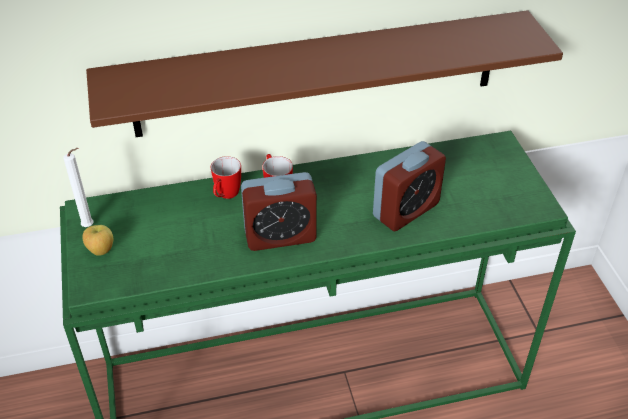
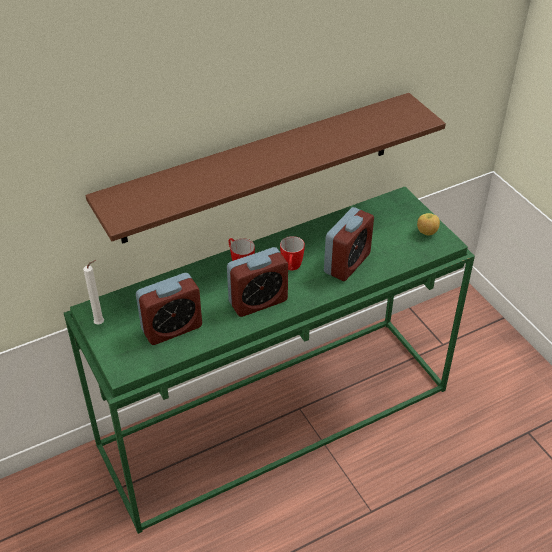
camera: 15 degrees left, 0 degrees up
(101, 251) = (119, 340): apple -> apple (426, 233)
(167, 248) = (172, 328): none -> alarm clock
(225, 196) = (202, 278): mug -> mug (291, 268)

